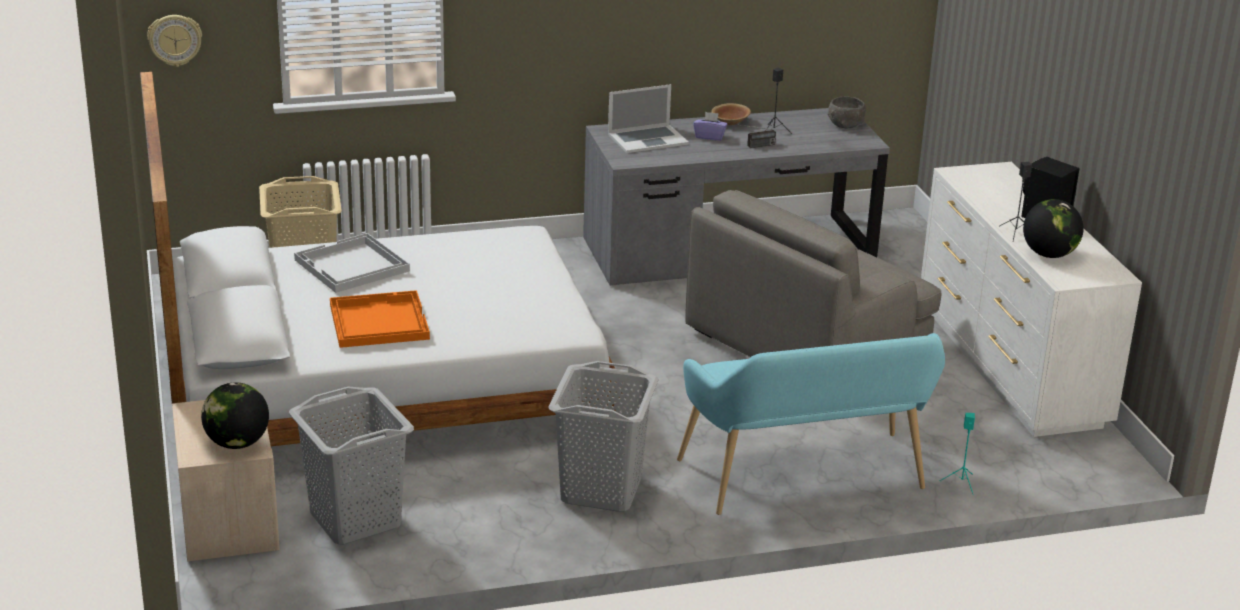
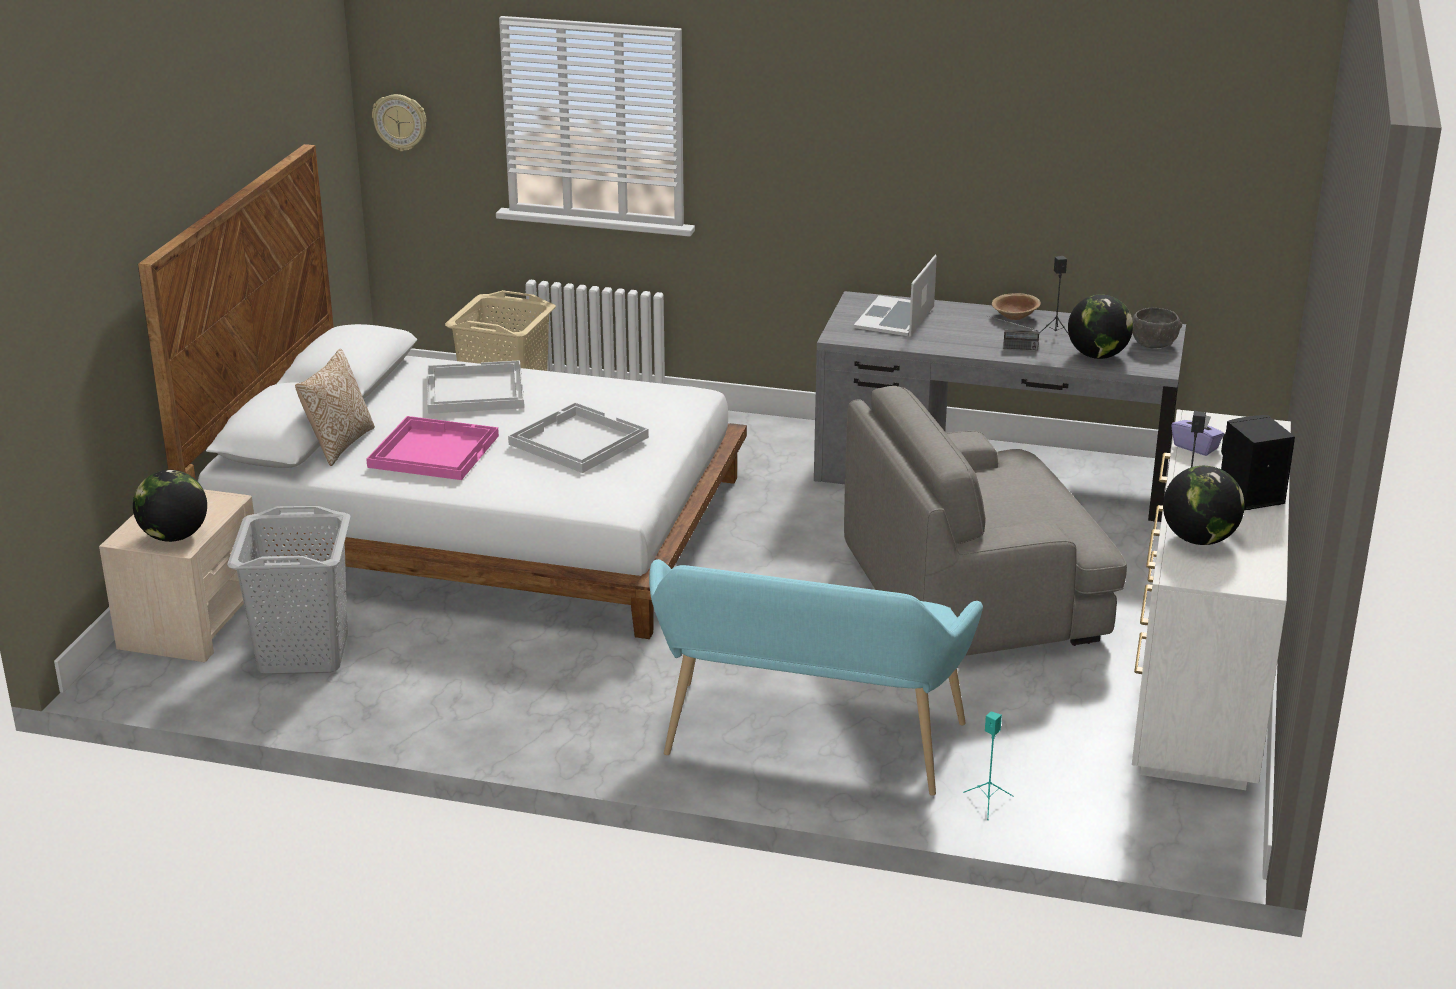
camera: 30 degrees right, 0 degrees up
(288, 335) = (338, 444): none -> pillow
(378, 321) = (433, 451): orange tray -> pink tray
(486, 287) = (577, 441): none -> white tray
(600, 490) = (570, 693): grey laundry basket -> none
(647, 139) = (895, 317): laptop -> laptop turned 105 degrees clockwise
(709, 136) = (970, 327): purple tissue box -> purple tissue box (1196, 447)
(819, 141) = (1097, 355): none -> globe

